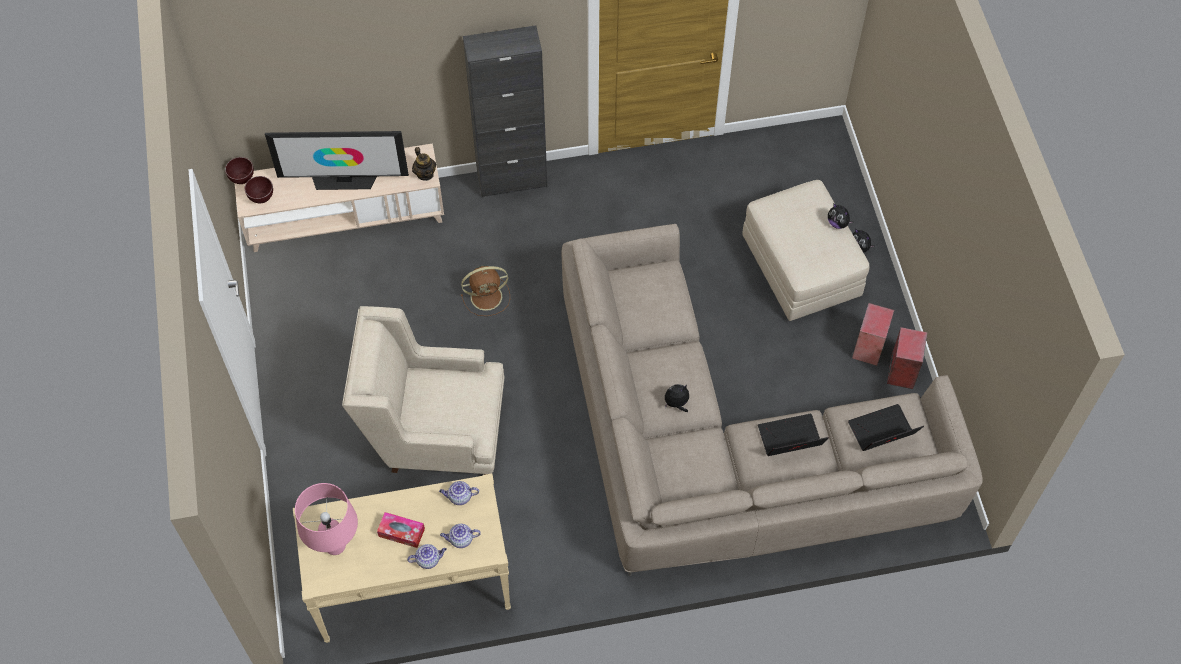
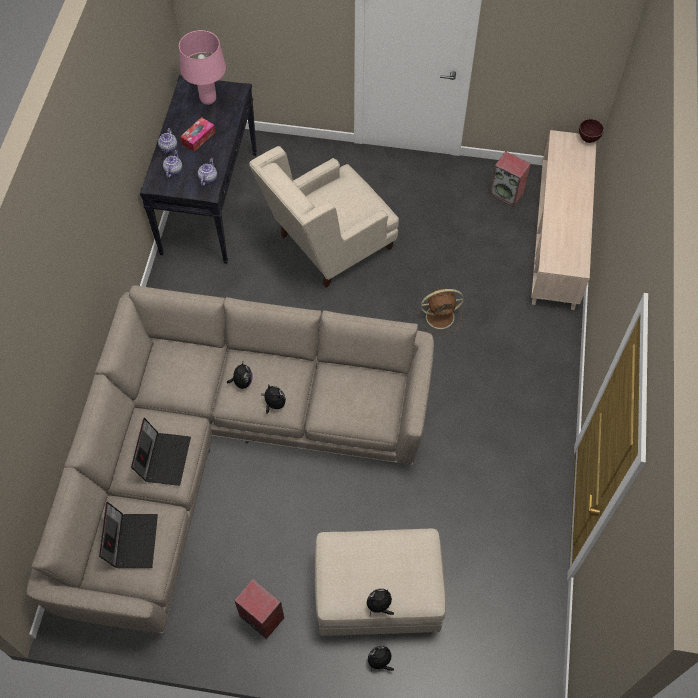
camera: 110 degrees right, 0 degrees up
(262, 198) = (564, 148): brown bowl -> none
(344, 179) = (567, 205): television -> none
(411, 585) = (209, 202): beige console table -> black console table
(425, 174) = (555, 263): teapot -> none
(434, 432) = (328, 246): beige armchair -> beige armchair turned 150 degrees counterclockwise
(488, 296) = (441, 316): brown fan -> brown fan turned 105 degrees counterclockwise
(512, 180) = (562, 370): black cabinet -> none
(688, 366) = (274, 404): none -> plush toy
(901, 371) = (224, 637): speaker -> speaker (507, 193)

